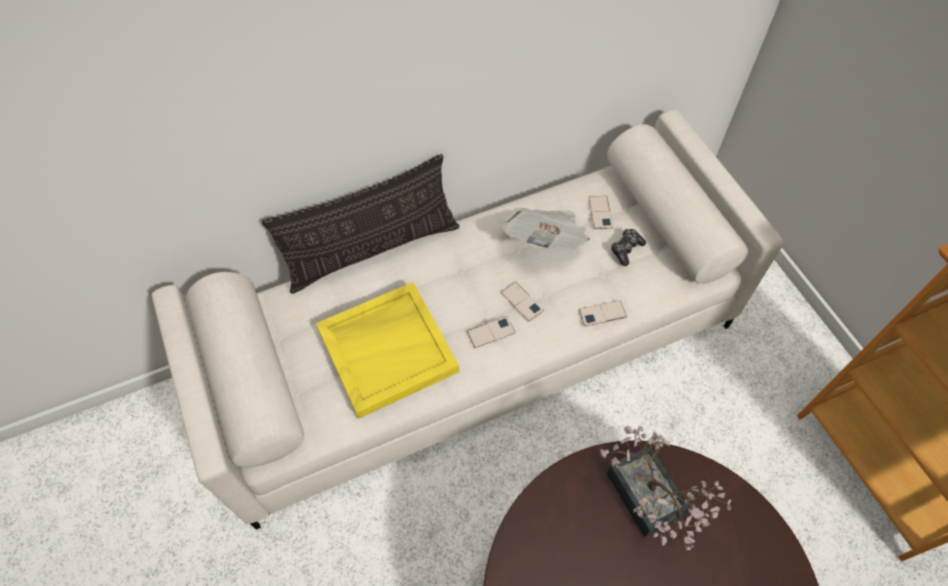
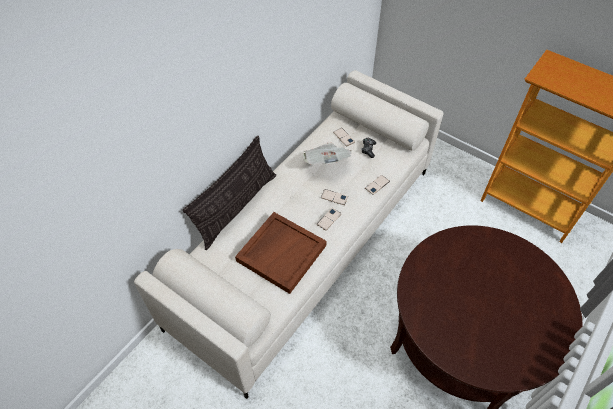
camera: 30 degrees left, 5 degrees down
(388, 349) = (281, 252): yellow tray -> brown tray
(649, 504) = (458, 258): potted plant -> none

